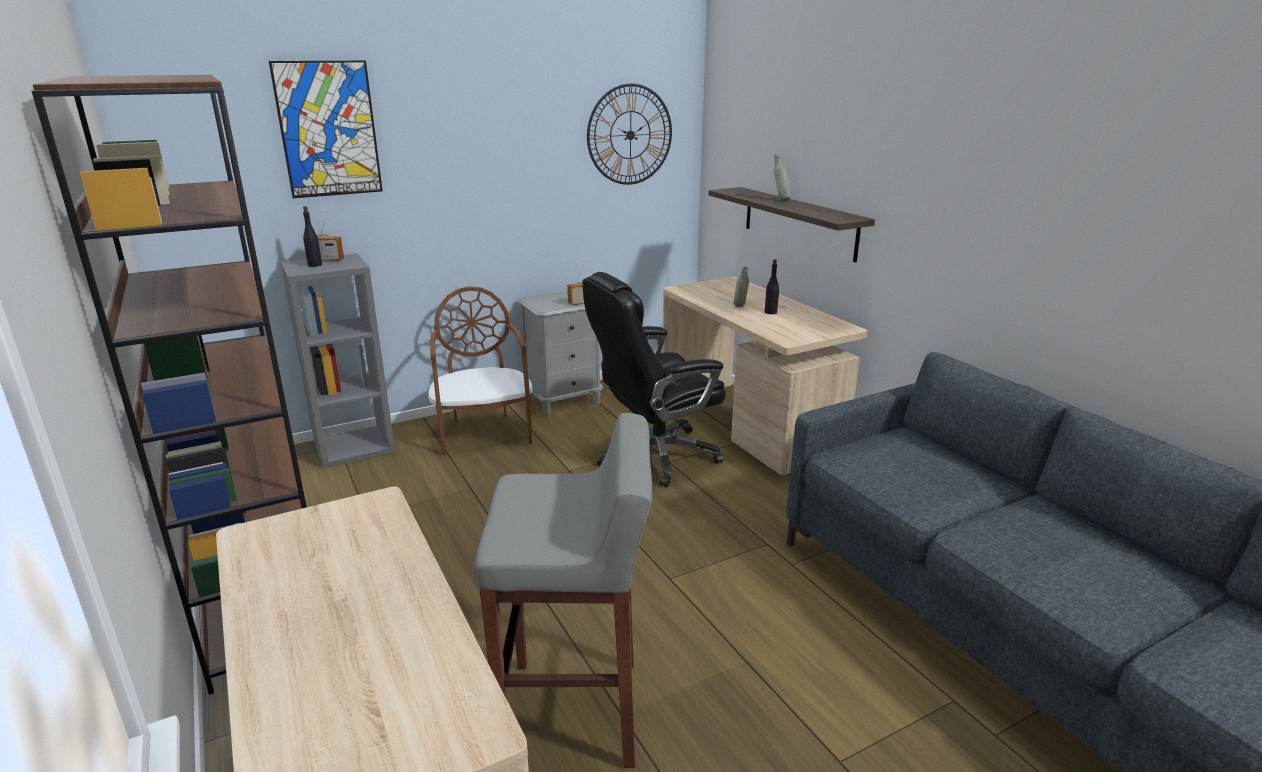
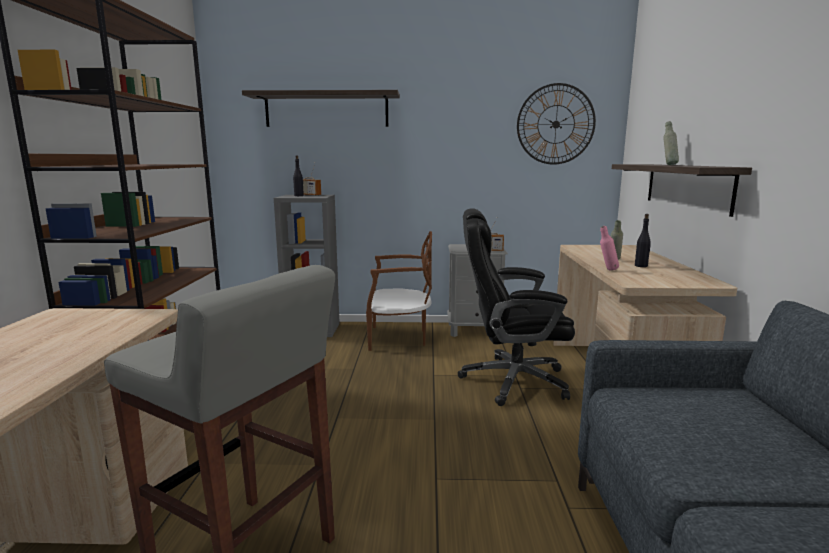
camera: 30 degrees right, 10 degrees down
(328, 129) = (326, 110): picture -> shelf
(484, 432) = (399, 338): brown chair -> brown chair turned 75 degrees clockwise
(749, 325) = (607, 270): none -> pink bottle

